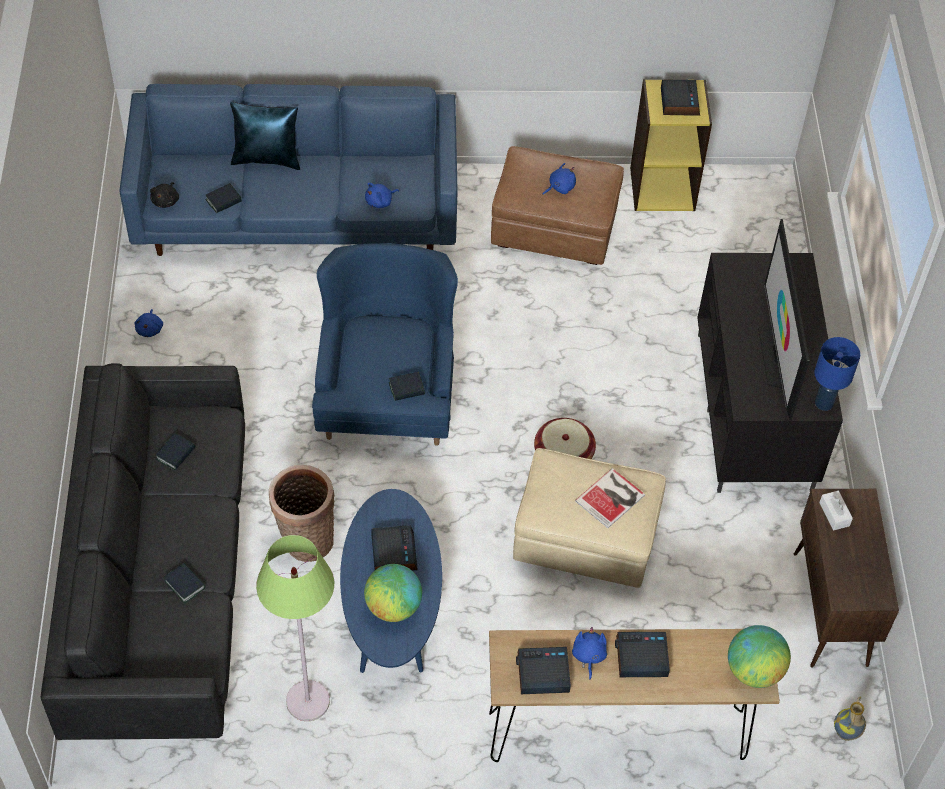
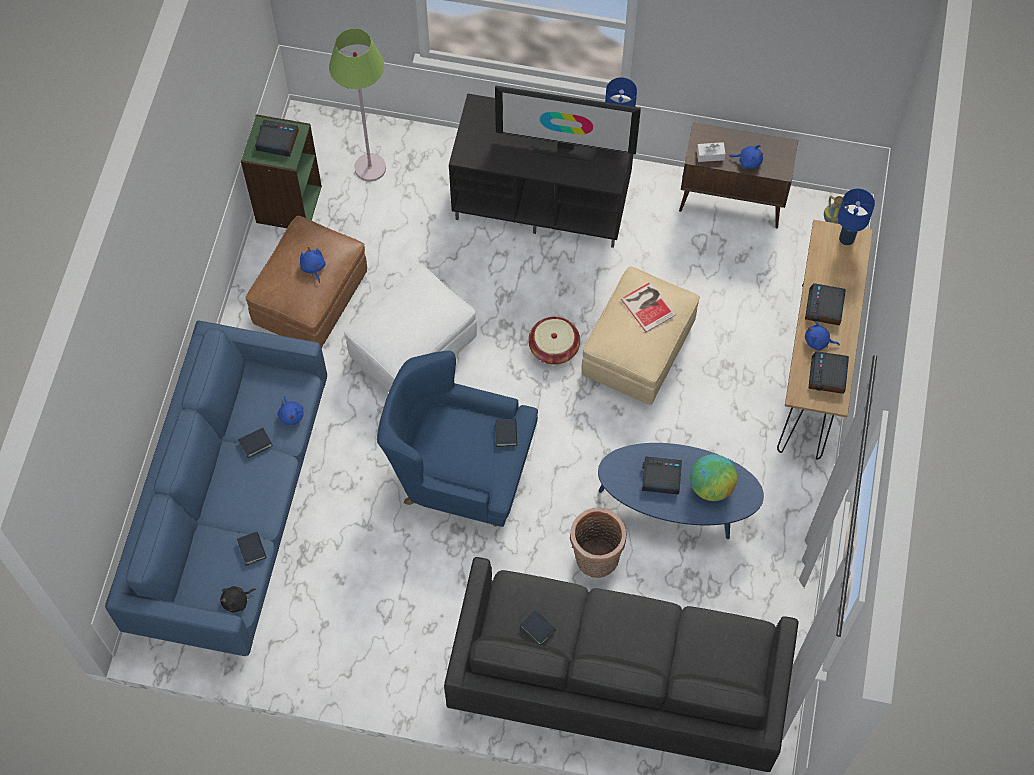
camera: 75 degrees left, 10 degrees up
(150, 329) = (335, 660): blue plush toy -> blue plush toy (748, 161)
(166, 201) = (237, 601): black plush toy -> black plush toy turned 120 degrees clockwise
(185, 584) = (672, 637): book -> book (255, 443)
(267, 159) = (208, 503): blue pillow -> none
(308, 701) = (747, 582): green floor lamp -> green floor lamp (370, 167)
(522, 326) = (413, 348): none -> white ottoman
(662, 188) = (288, 204): yellow bookcase -> green bookcase
(754, 670) = (846, 238): globe -> blue table lamp

